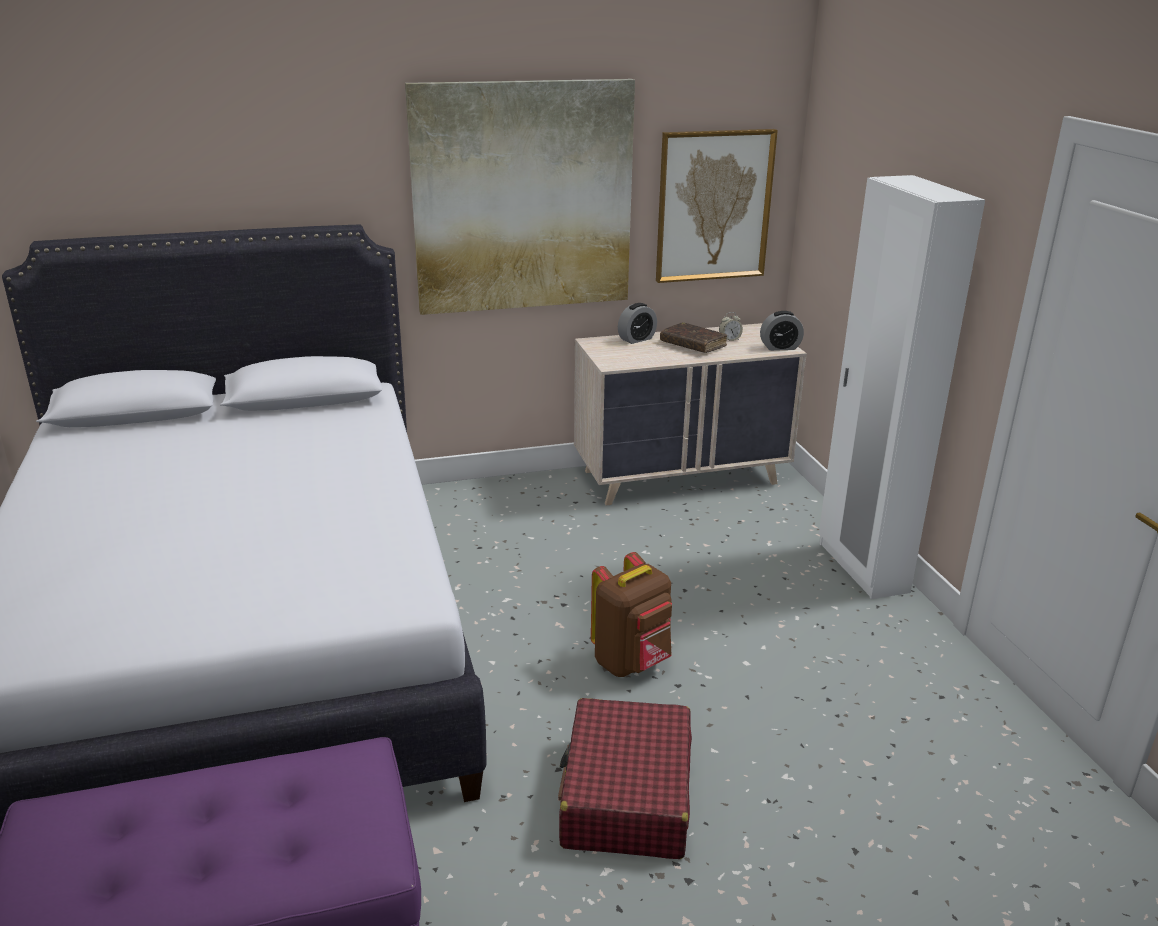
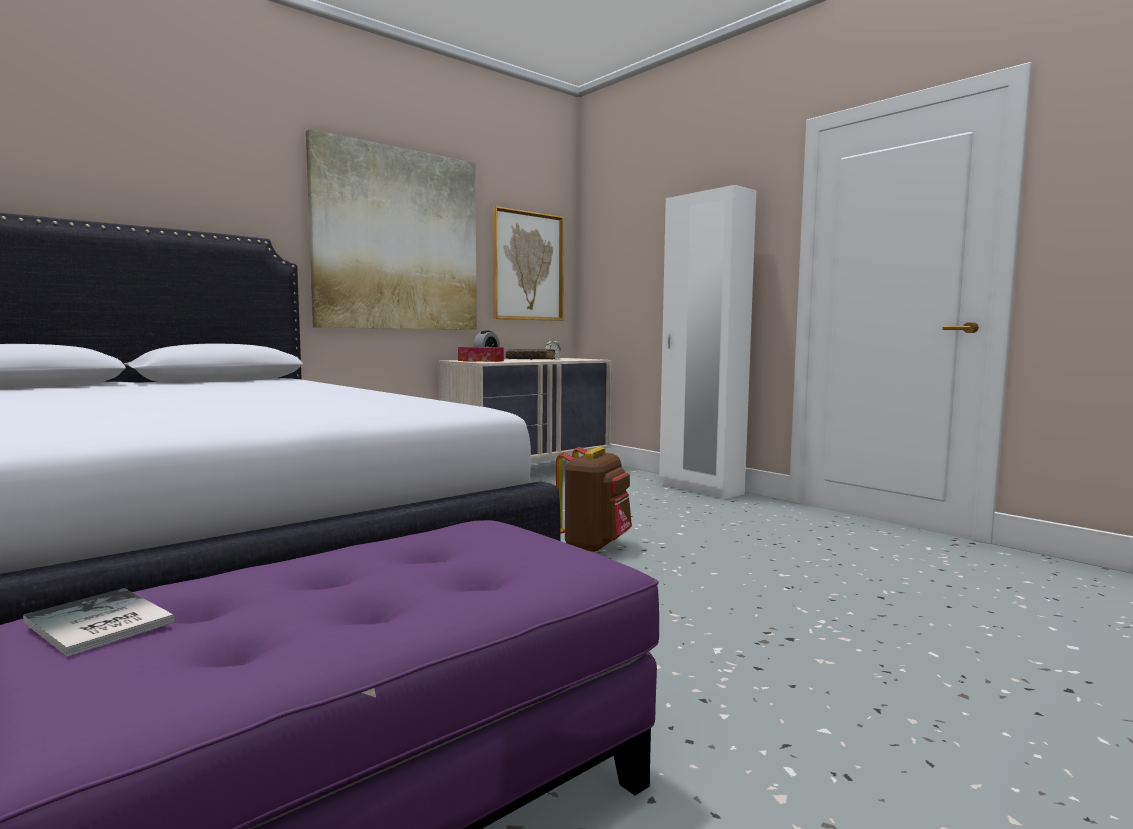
camera: 25 degrees left, 20 degrees down
(53, 836) = (96, 625): none -> book
(618, 351) = (481, 361): none -> tissue box
(626, 796) = (678, 607): red suitcase -> none
(780, 347) = (591, 359): alarm clock -> none

